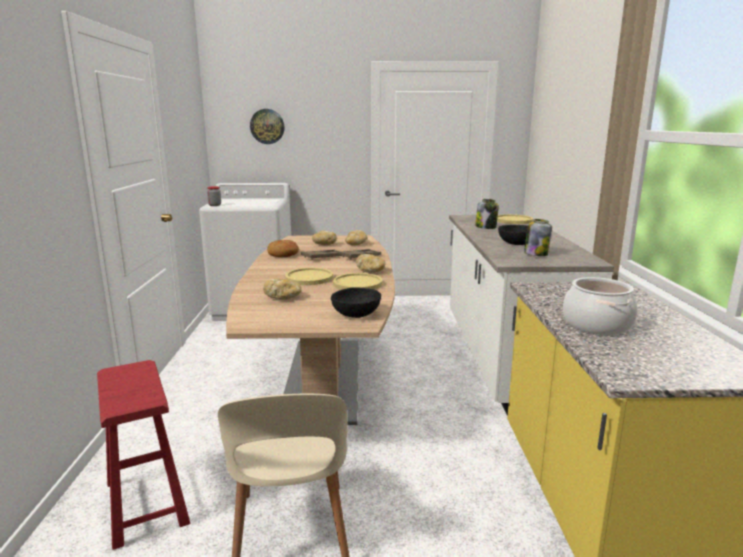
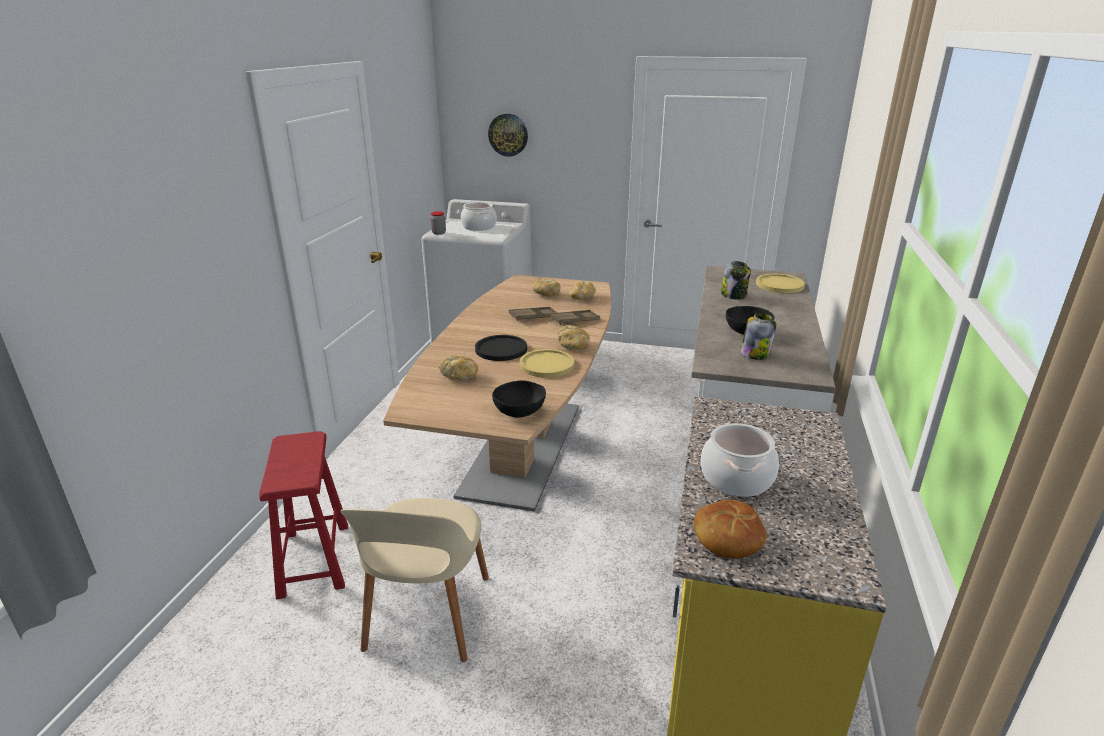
camera: 15 degrees right, 10 degrees up
(248, 201) = (478, 227): none -> cooking pot
(283, 254) = (493, 307): bread -> bread (727, 538)
(309, 278) = (501, 349): yellow plate -> black plate

